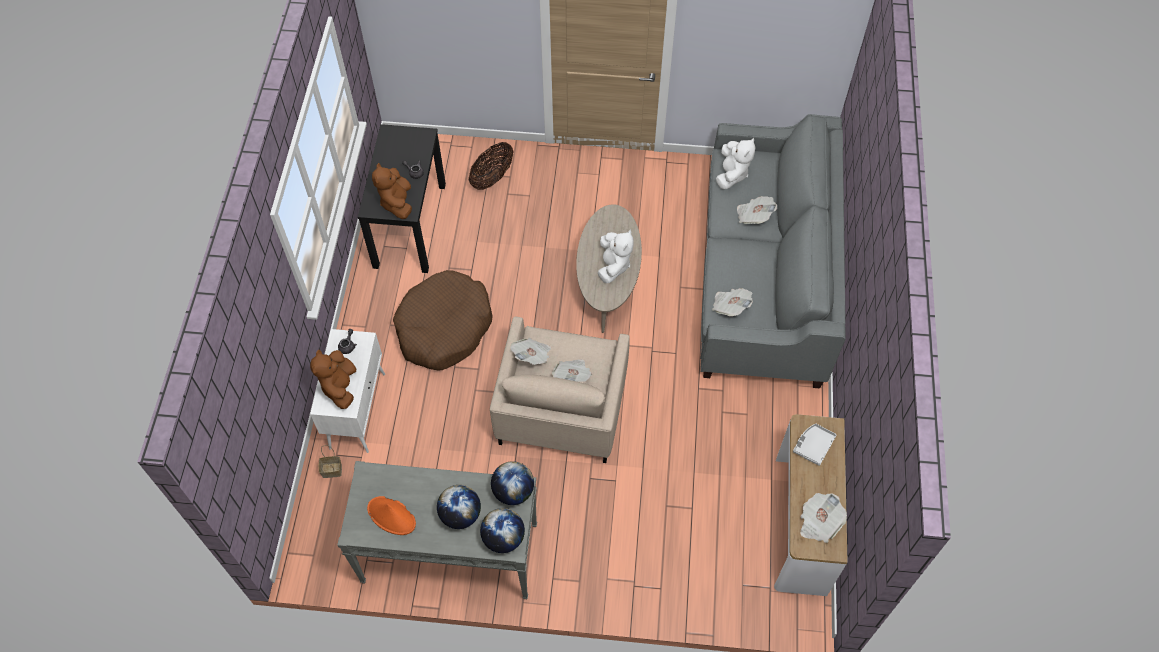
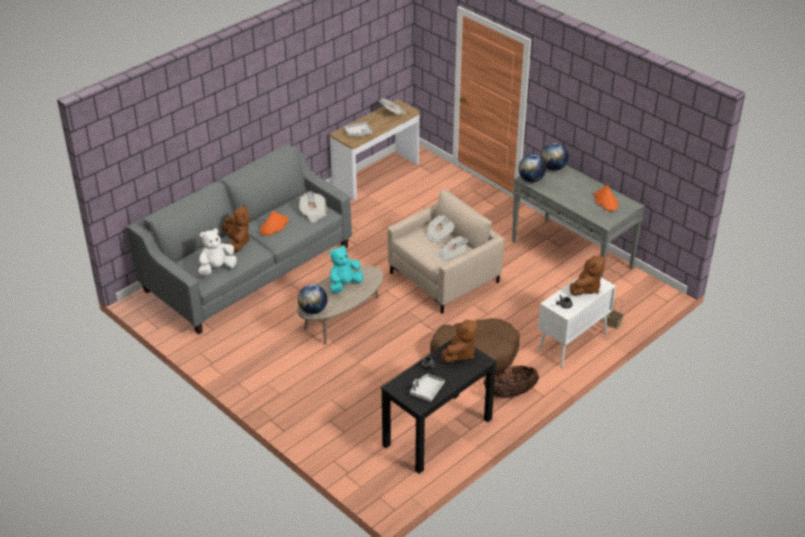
camera: 140 degrees left, 20 degrees down
(394, 149) = (427, 390): none -> grey tray
(460, 515) = (567, 185): globe -> globe (313, 310)
(492, 177) = (343, 428): basket -> basket (510, 393)
(613, 265) = (344, 285): white plush toy -> turquoise plush toy
(745, 259) = (274, 226): none -> orange hat
(754, 216) = (237, 242): newspaper -> brown plush toy

